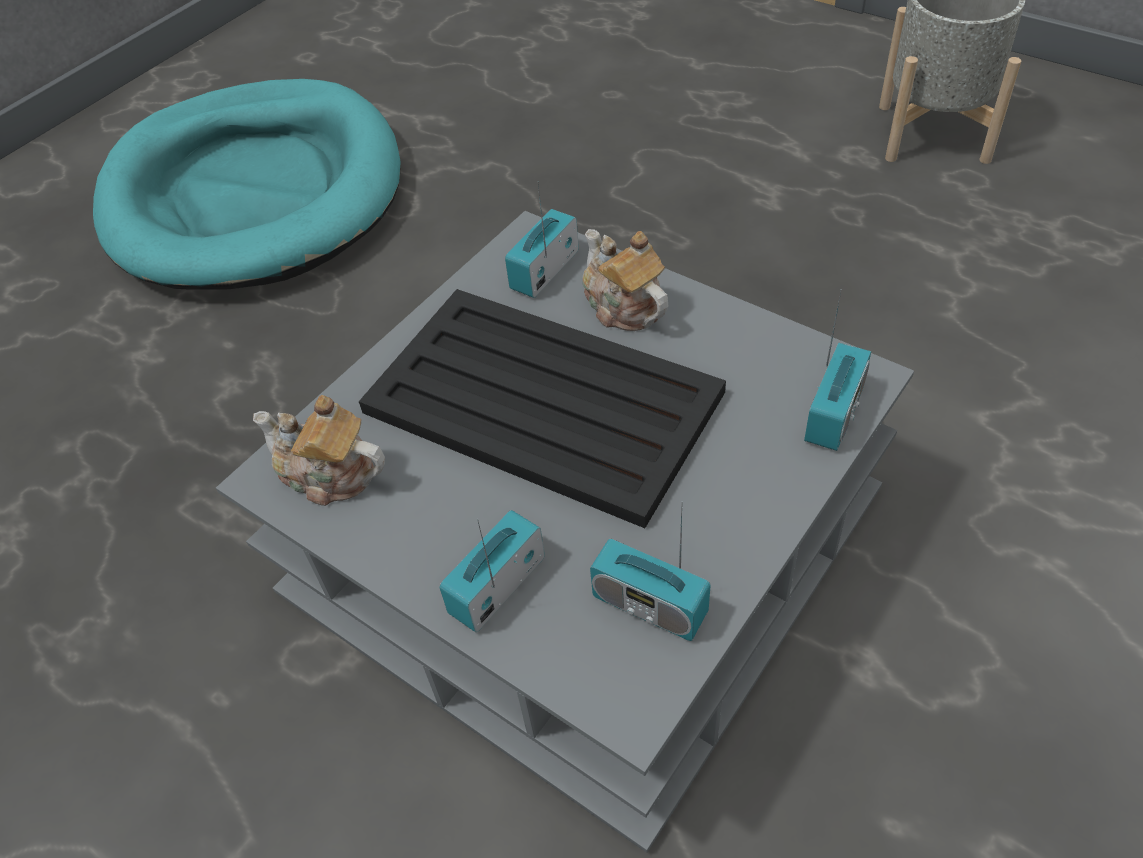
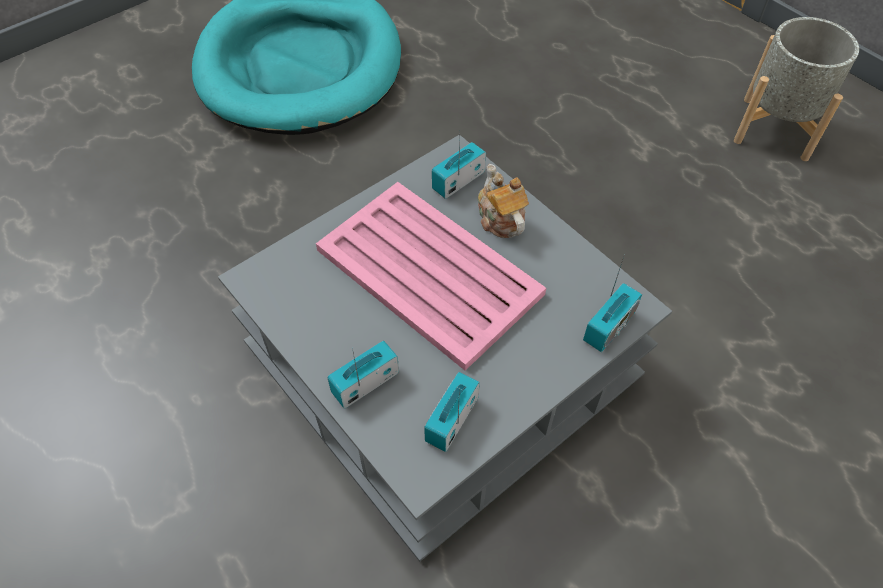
camera: 10 degrees right, 5 degrees up
(328, 475) = (286, 286): teapot -> none
(545, 404) = (430, 273): black tray -> pink tray
(649, 605) = (451, 420): radio -> radio turned 75 degrees clockwise

